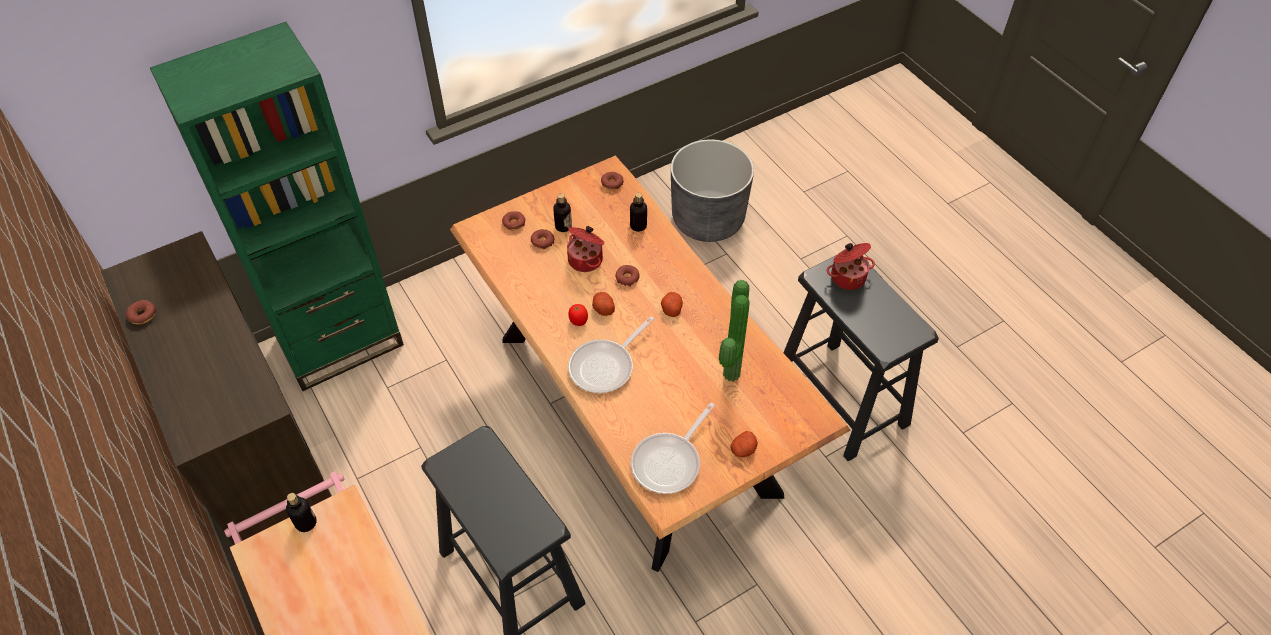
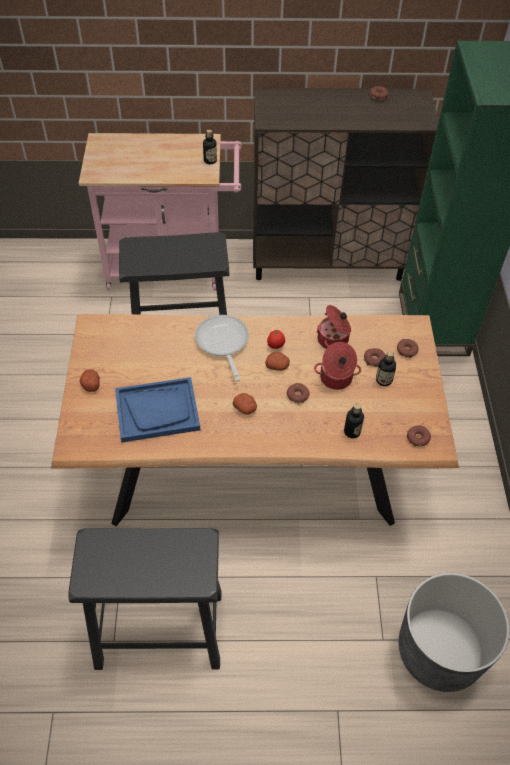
camera: 120 degrees right, 0 degrees up
(670, 462) = (118, 341): frying pan -> none
(728, 374) = (157, 411): potted plant -> blue tray
(847, 276) = (185, 565): cooking pot -> cooking pot (334, 340)

